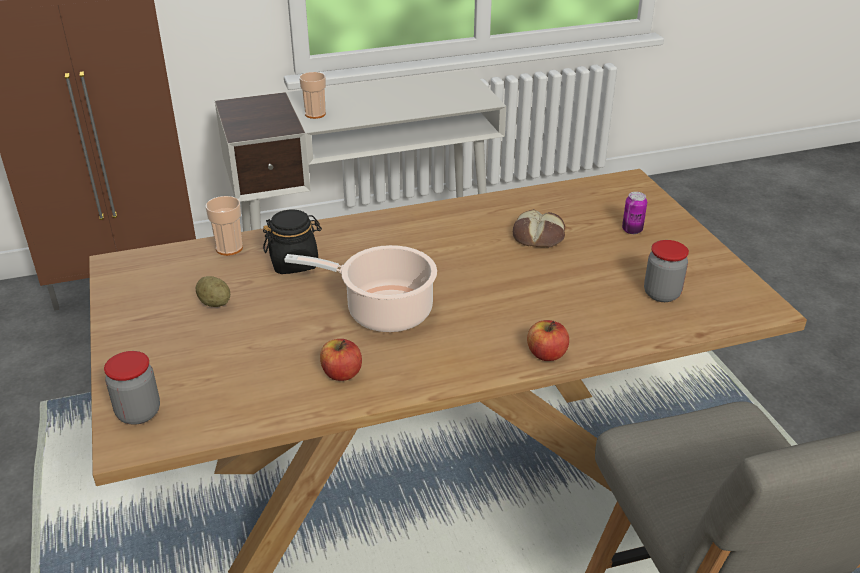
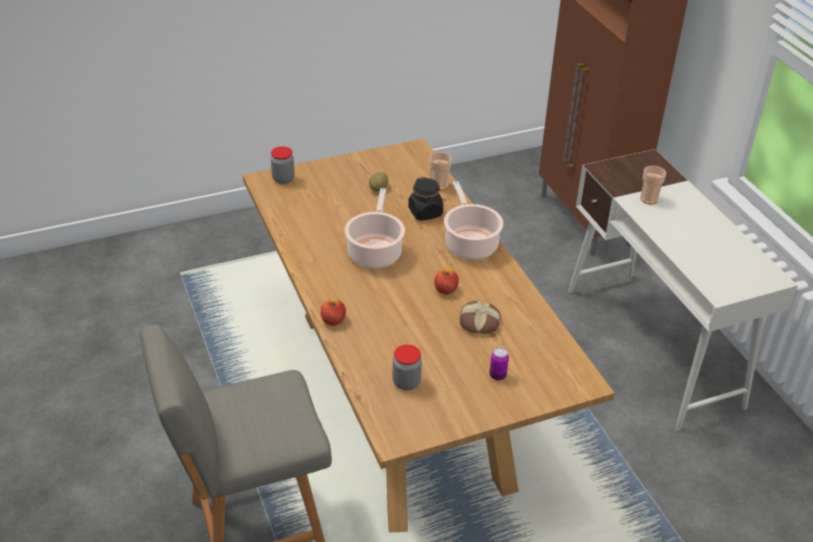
camera: 85 degrees right, 5 degrees up
(341, 373) = (314, 240): apple -> apple (445, 290)
(376, 232) = (470, 243): none -> cooking pot

